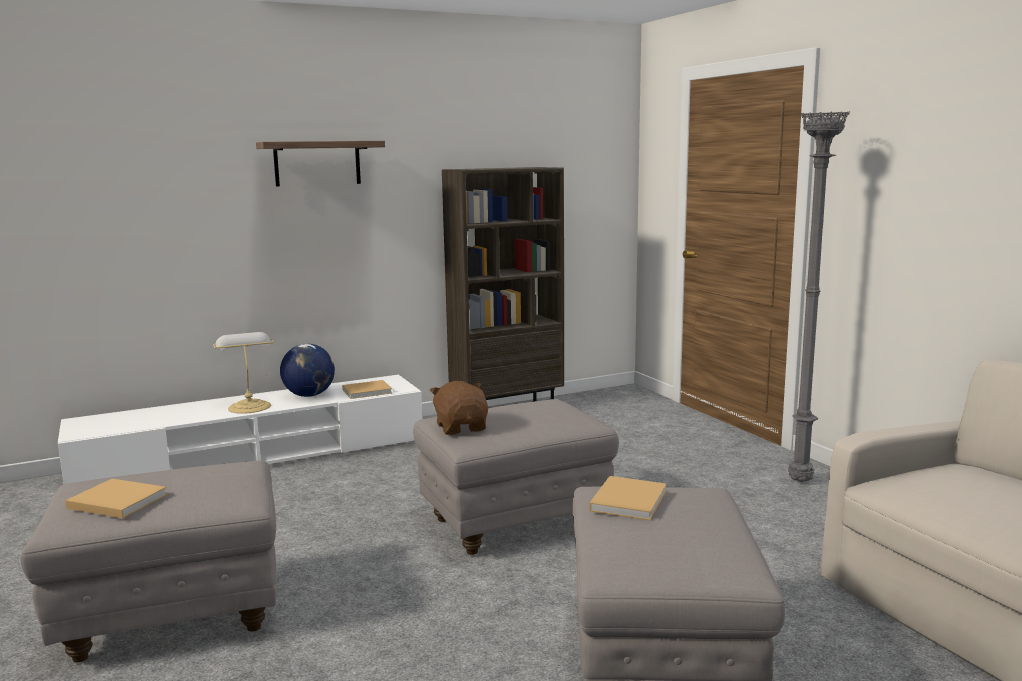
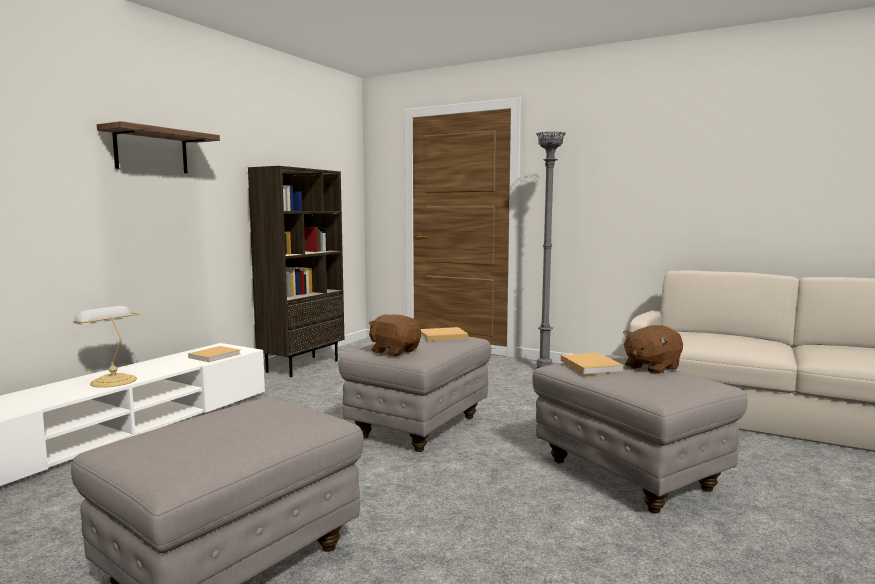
camera: 35 degrees left, 5 degrees down
(115, 501) = (199, 446): beige book -> beige book (441, 336)
(309, 395) = (162, 365): globe -> none
(704, 524) = (651, 367): none -> brown plush toy

